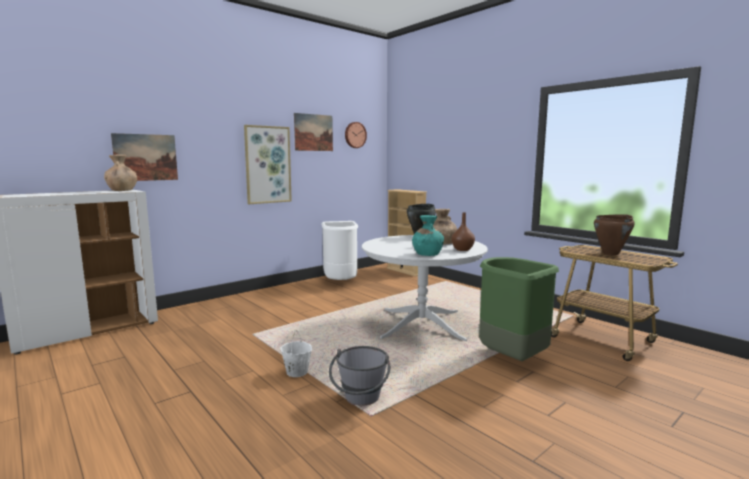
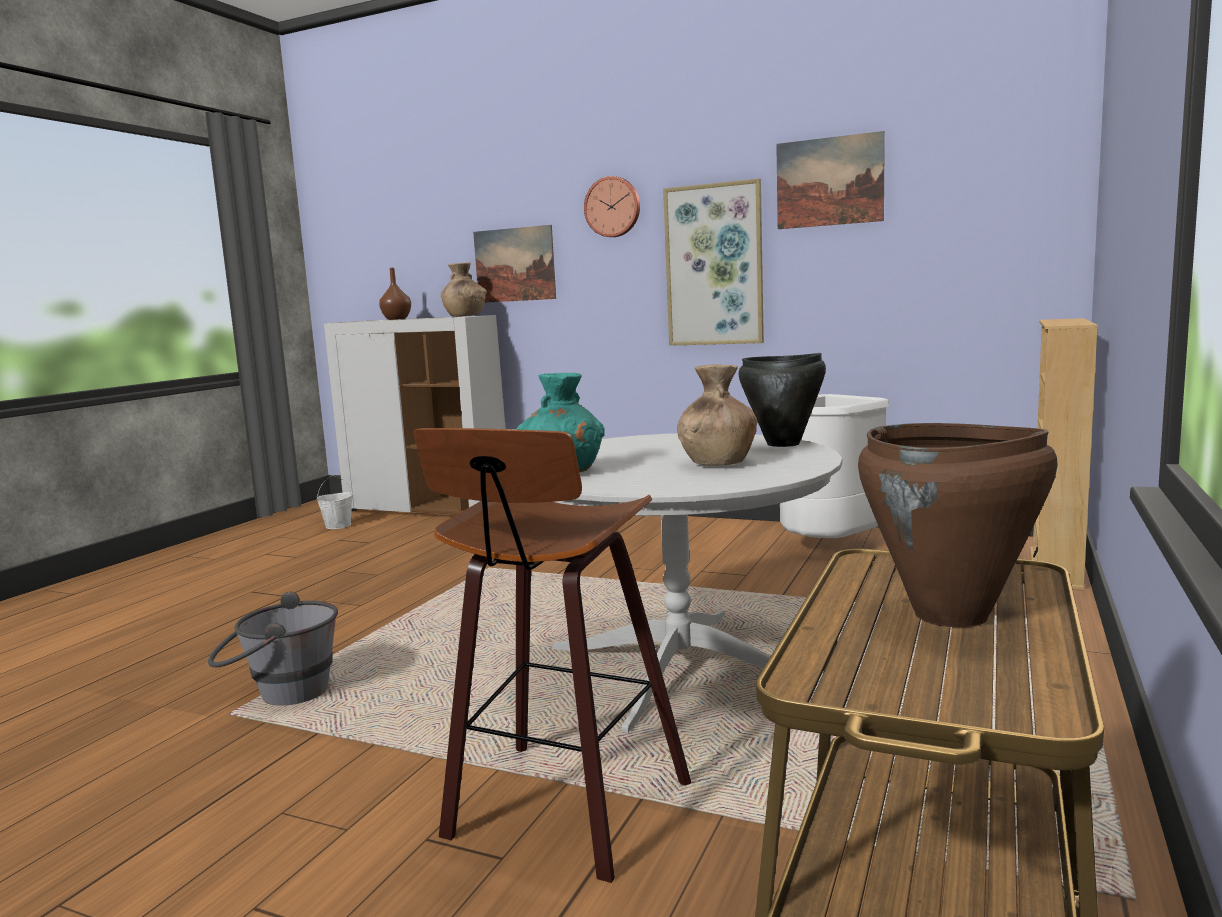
camera: 65 degrees right, 0 degrees up
(296, 372) = (367, 629): white bucket -> white bucket (338, 526)
(355, 135) = (963, 170): wall clock -> wall clock (613, 207)
(462, 249) = (664, 481): brown vase -> brown vase (397, 319)
(511, 359) = (562, 812): green trash can -> stool

